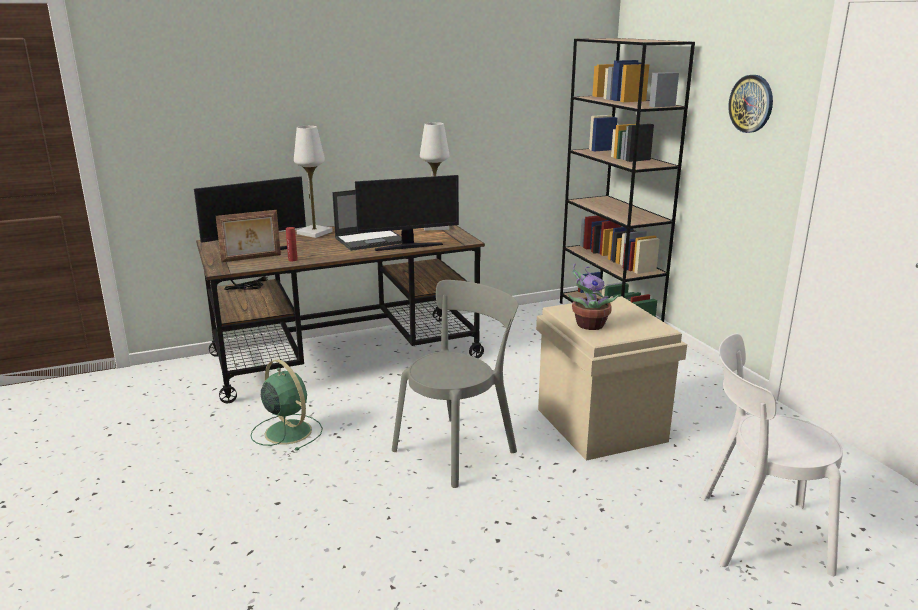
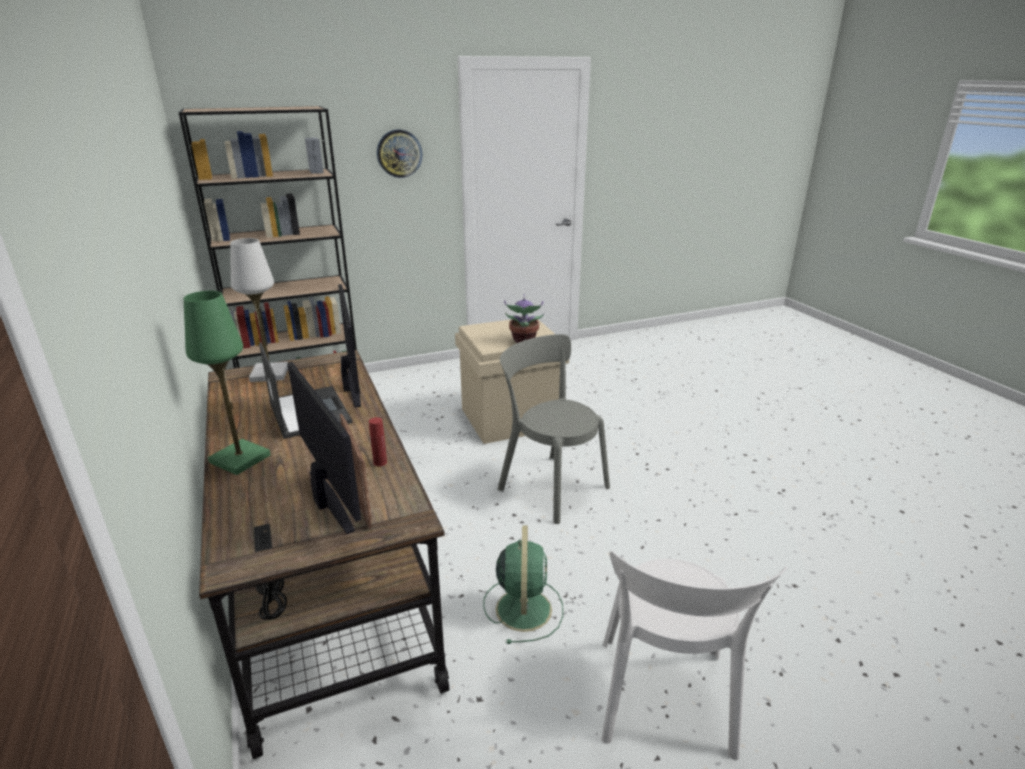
camera: 90 degrees left, 5 degrees up
(287, 431) = (523, 607): green fan -> green fan turned 135 degrees clockwise
(314, 233) = (240, 459): white table lamp -> green table lamp
(755, 532) = (628, 385): white chair -> white chair (665, 702)

